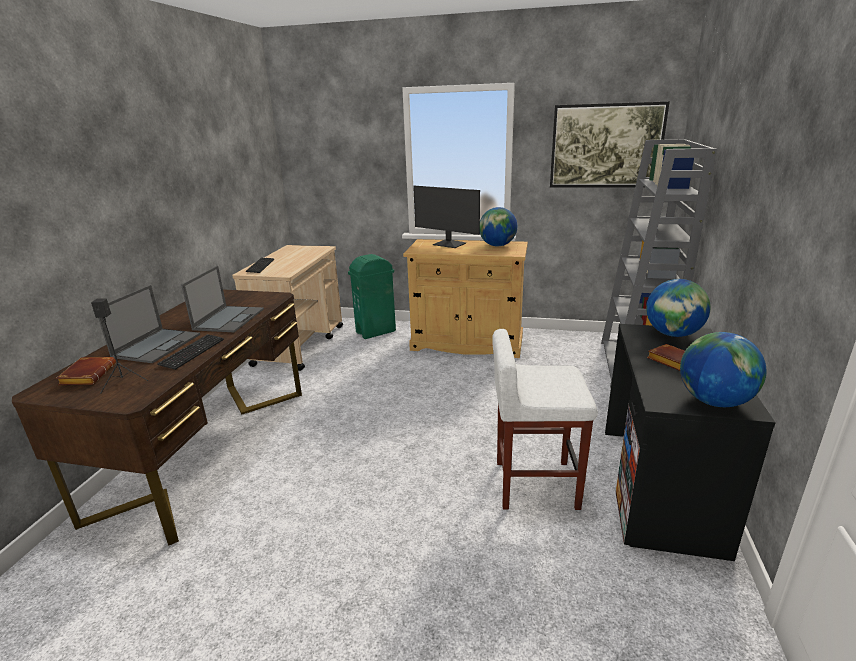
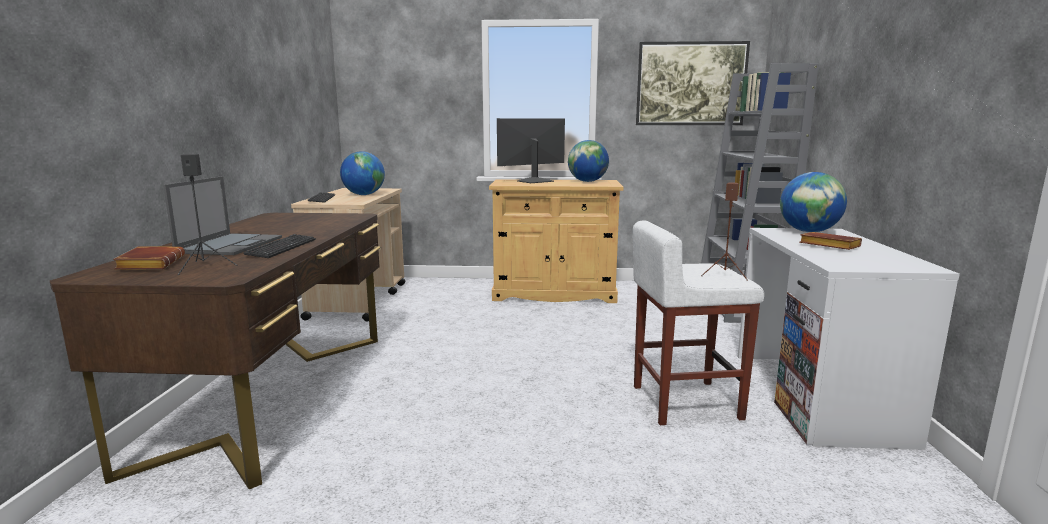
camera: 10 degrees left, 10 degrees down
(229, 319) = (311, 228): laptop -> none
(376, 332) = (446, 287): green trash can -> none
(449, 244) = (534, 181): monitor -> monitor turned 120 degrees clockwise
(569, 387) = (725, 275): none -> brown speaker
(659, 486) = (816, 395): black desk -> white desk
(714, 401) = (889, 264): globe -> globe (364, 195)

